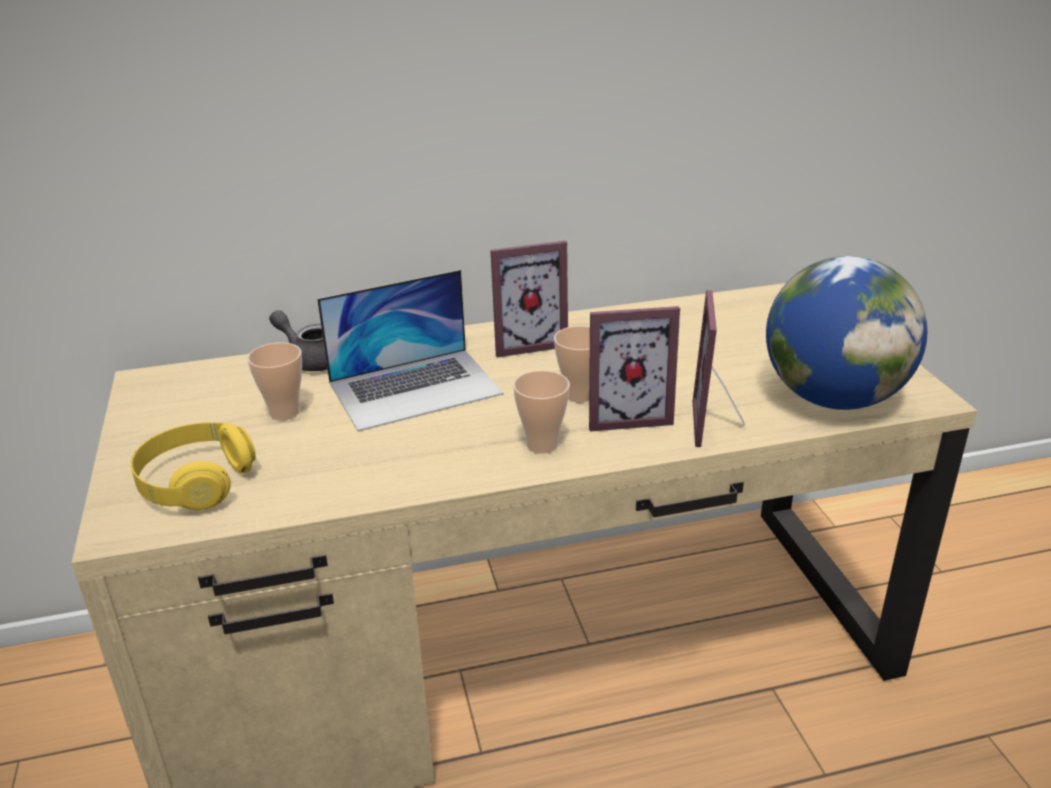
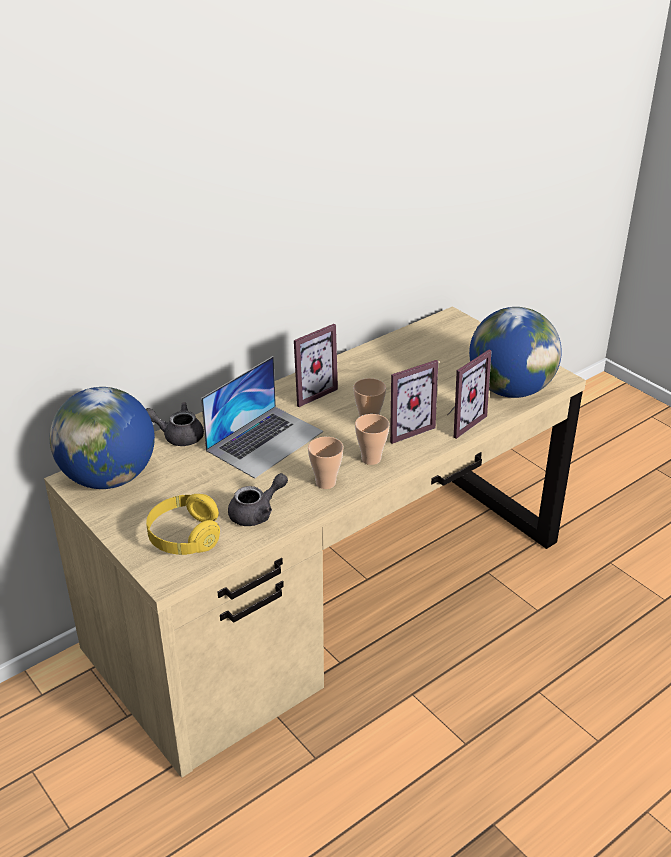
camera: 25 degrees left, 5 degrees up
(185, 387) = (109, 477): none -> globe
(284, 412) = (195, 478): cup -> cup (325, 483)
(318, 477) = (257, 513): none -> grey teapot
(718, 424) = (459, 421): picture frame -> picture frame turned 120 degrees counterclockwise

